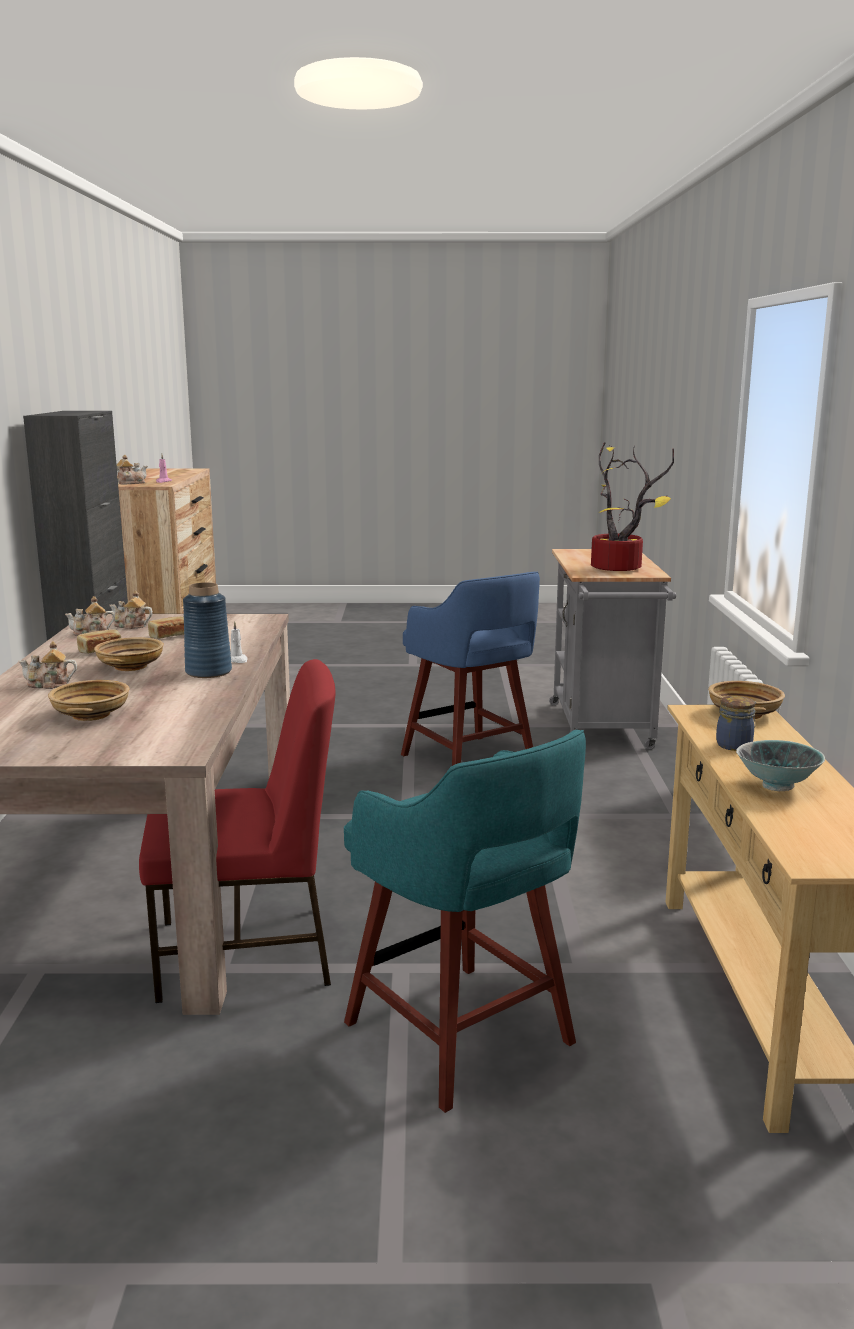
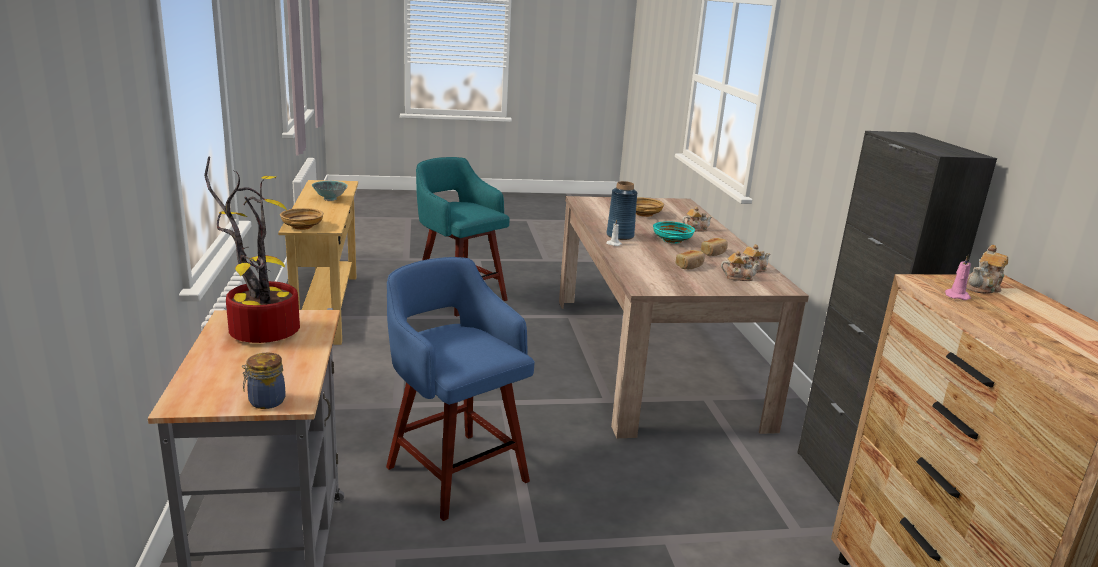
camera: 170 degrees right, 5 degrees up
(130, 666) = (672, 240): beige bowl -> turquoise bowl
(248, 953) = (562, 321): red chair -> none
(735, 745) = (328, 213): jar -> jar (265, 401)

